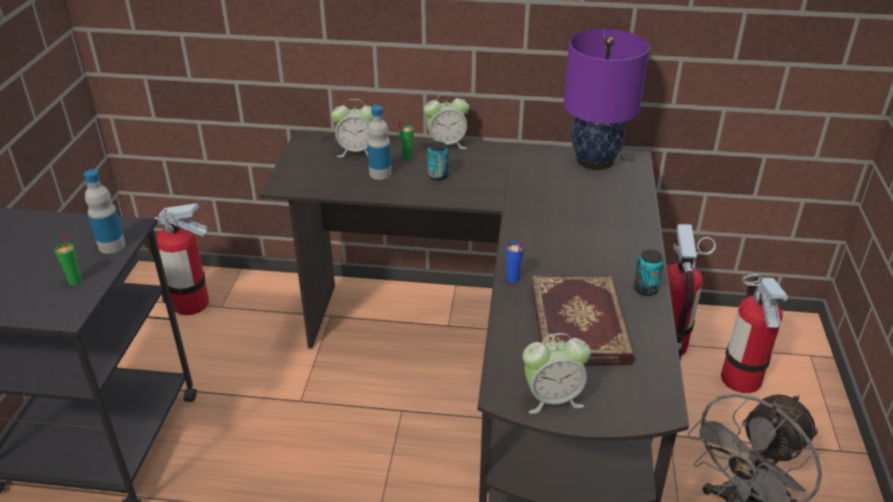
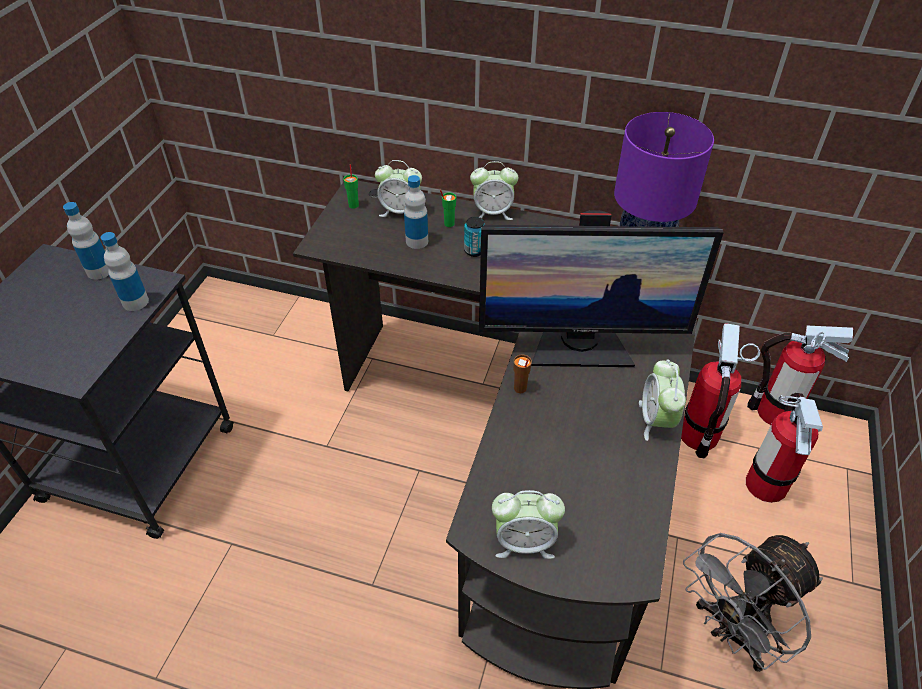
camera: 10 degrees right, 10 degrees up
(66, 224) = (99, 271): none -> bottle
(75, 280) = (93, 339): green cup -> green cup (354, 205)
(190, 303) = (245, 328): fire extinguisher -> fire extinguisher (776, 413)
(513, 279) = (520, 388): blue cup -> brown cup
(559, 241) = (580, 347): none -> monitor
(581, 324) = (577, 454): book -> none
(645, 289) = (656, 420): can -> alarm clock

